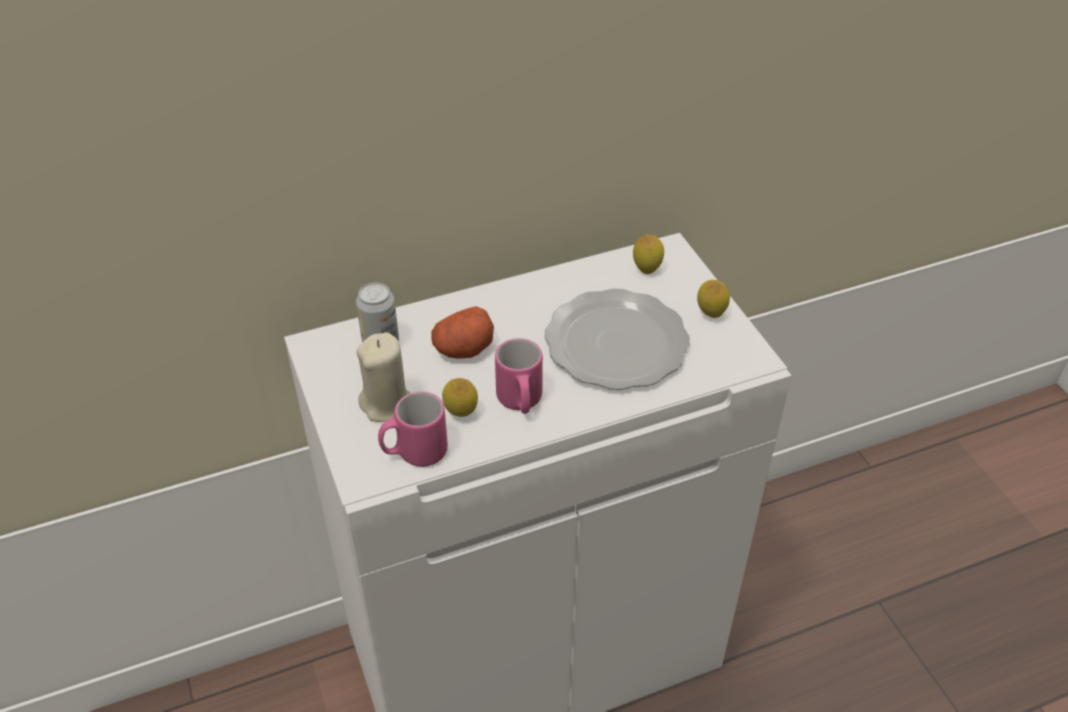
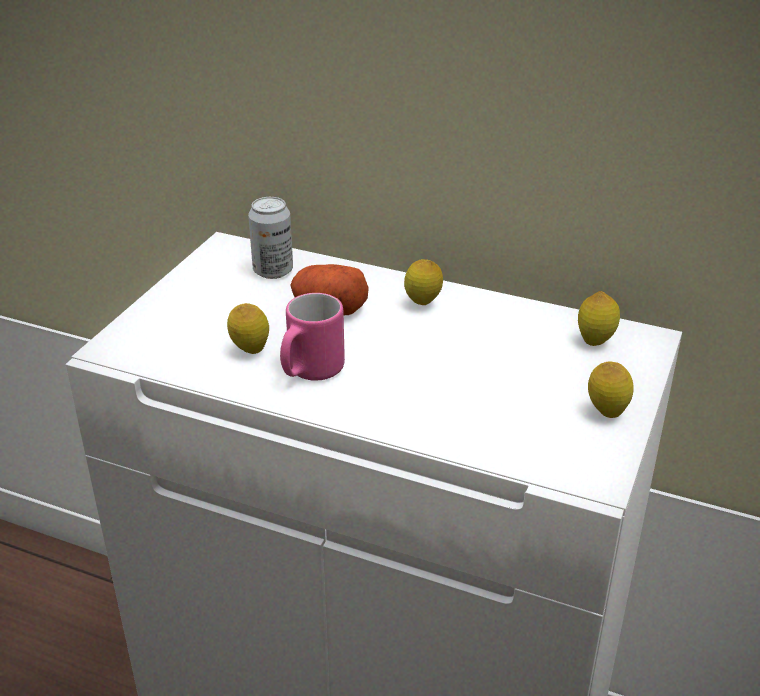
camera: 45 degrees right, 10 degrees down
(387, 403) = (210, 311): beige candle -> none
(414, 453) = (172, 355): pink mug -> none
(517, 306) = (422, 304): none -> lemon
(614, 342) = (468, 378): plate -> none

